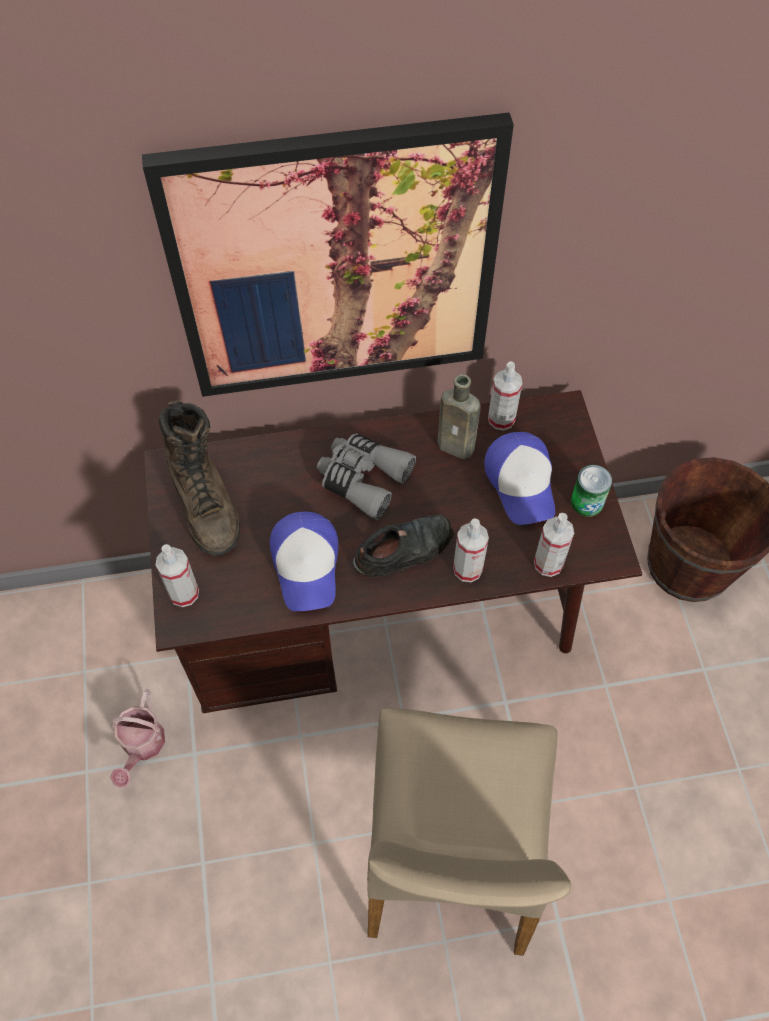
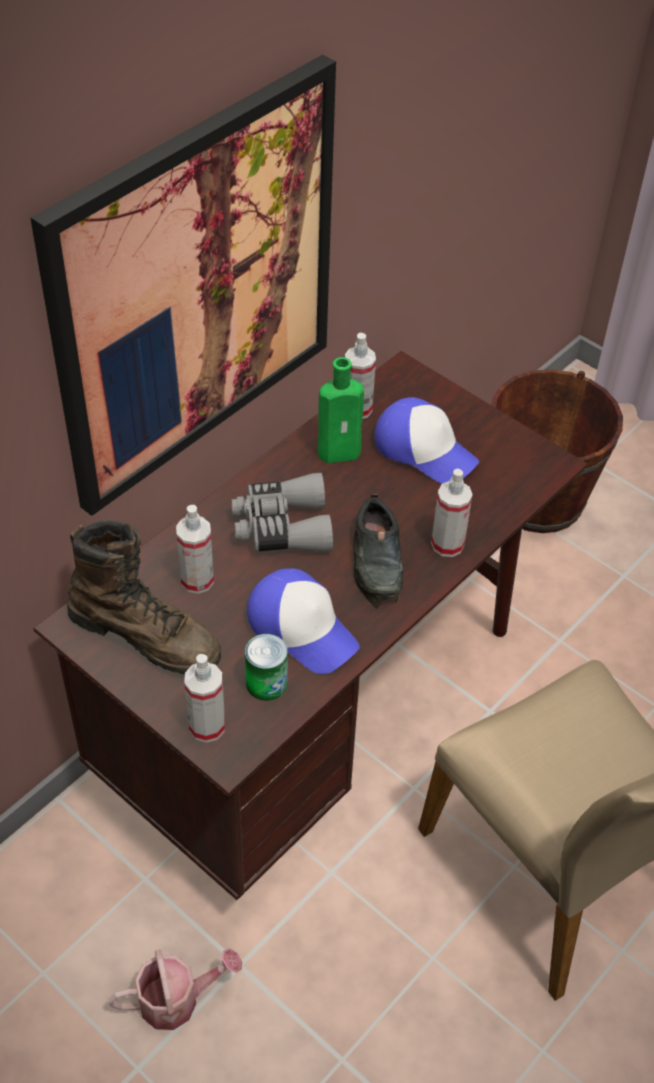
camera: 40 degrees left, 10 degrees down
(142, 746) = (177, 999): watering can -> watering can turned 75 degrees counterclockwise
(405, 549) = (377, 561): black shoe -> black shoe turned 150 degrees clockwise
(458, 447) = (342, 452): brown bottle -> green bottle
(548, 563) = (508, 500): spray bottle -> spray bottle (197, 580)
(587, 502) = (492, 434): can -> can (266, 683)

